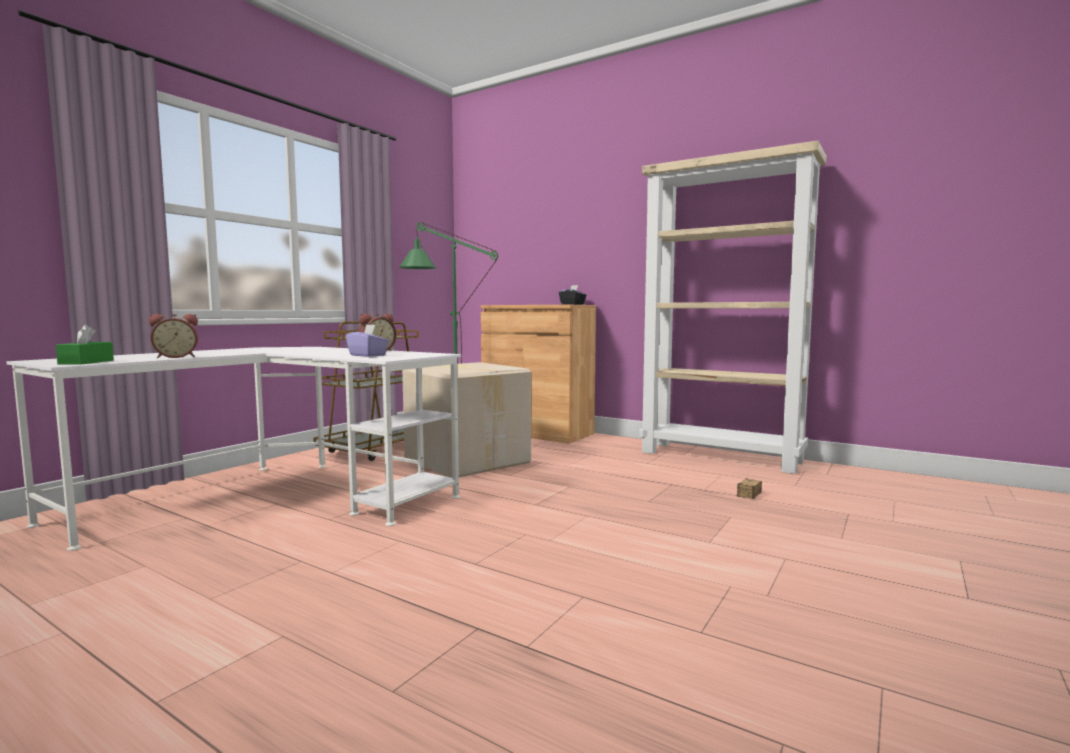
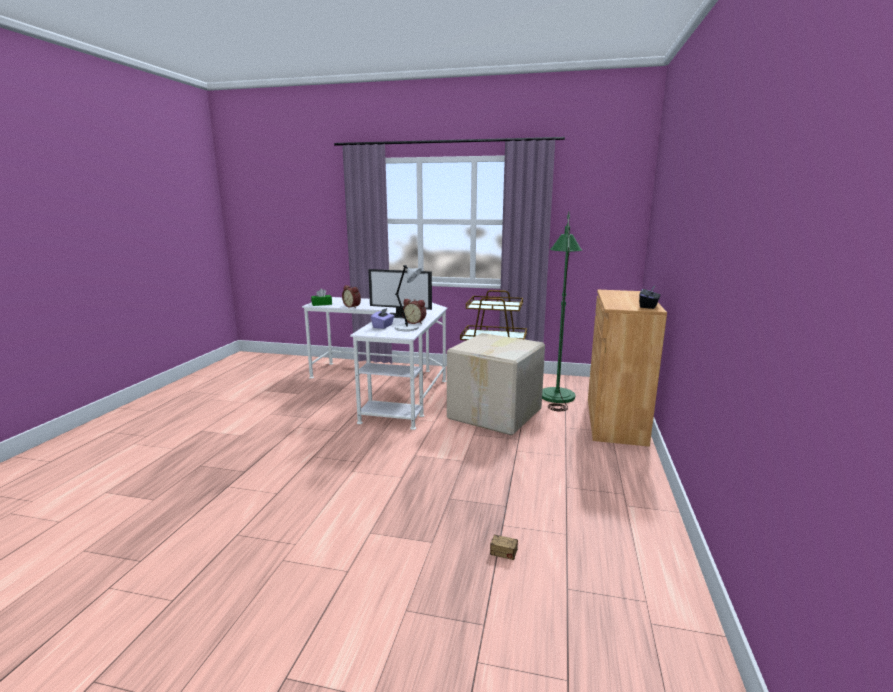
camera: 70 degrees right, 10 degrees up
(319, 352) = (401, 315): none -> monitor
(403, 353) = (408, 328): none -> grey table lamp
(721, 457) = (644, 532): beige bookcase -> none

